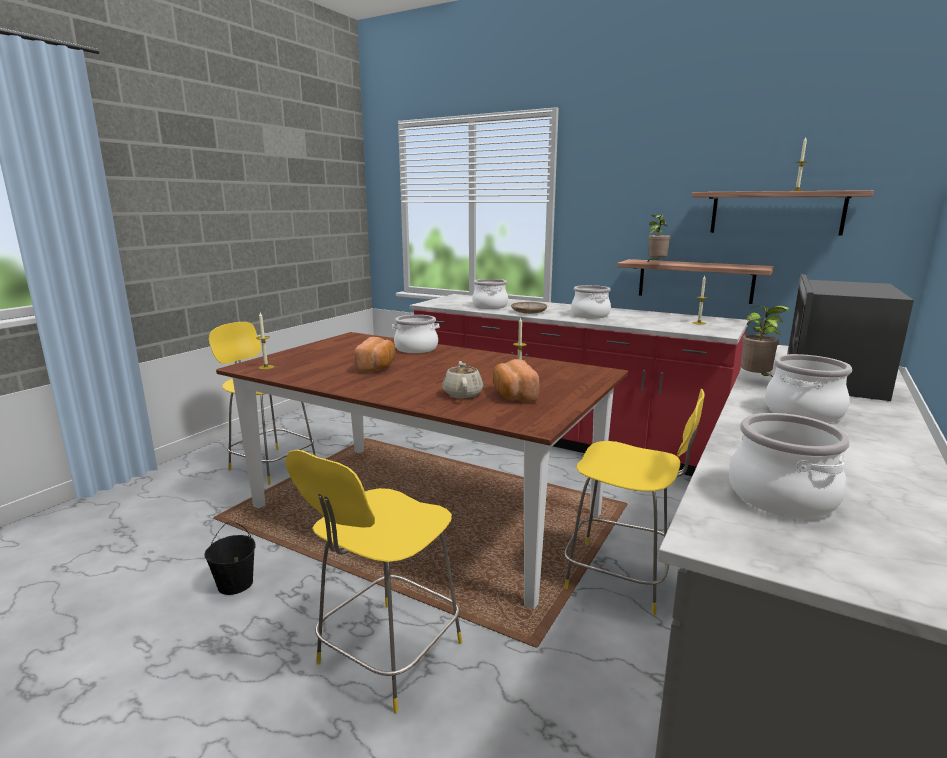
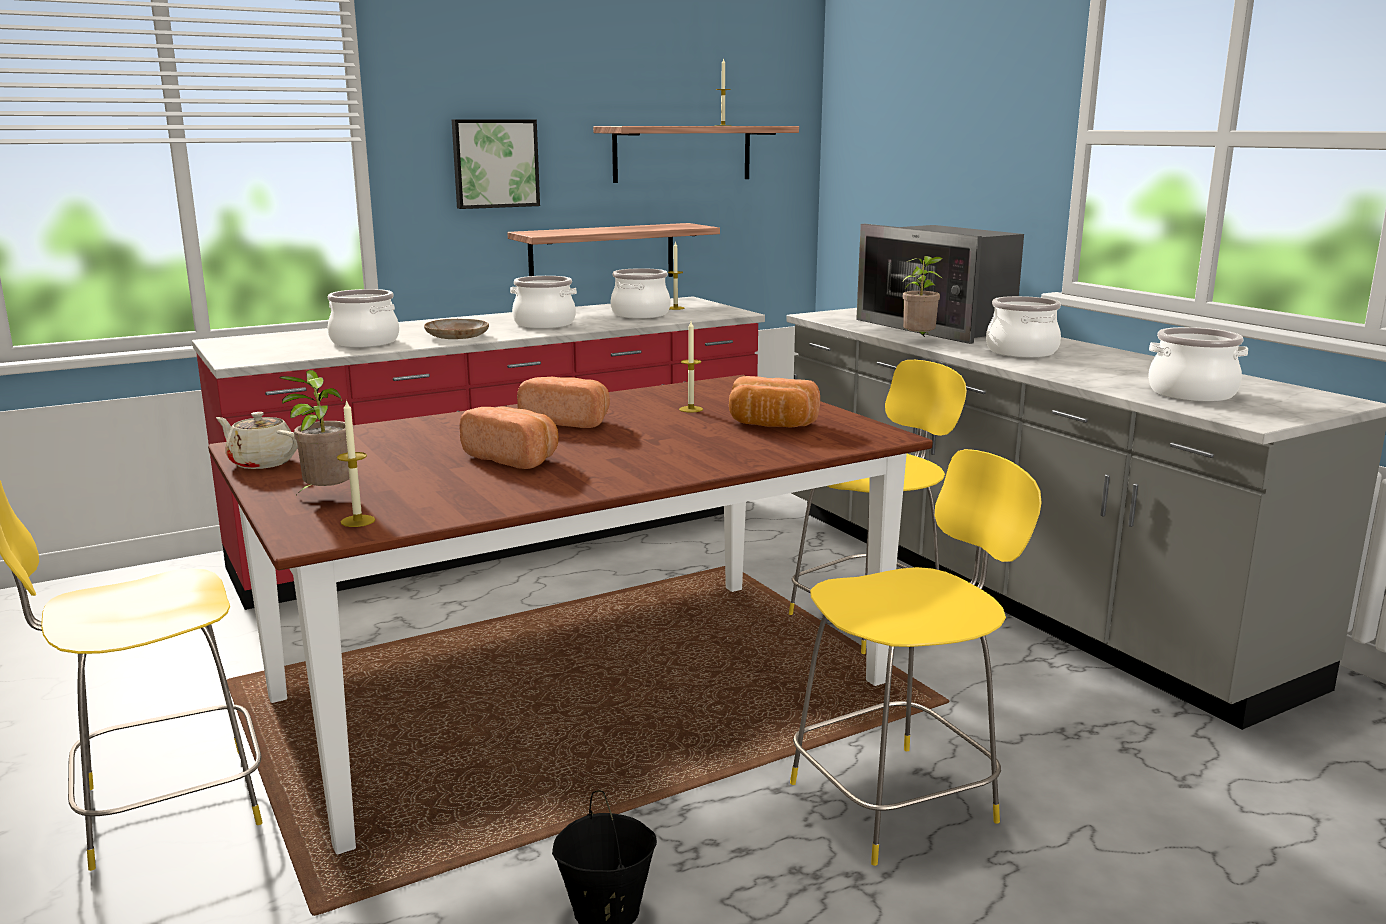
camera: 60 degrees left, 0 degrees up
(386, 656) = (898, 800): yellow chair -> yellow chair turned 90 degrees counterclockwise
(416, 349) = (447, 426): cooking pot -> cooking pot (640, 314)
(455, 361) = (568, 421): none -> bread
(462, 394) = (730, 441): beige teapot -> beige teapot (261, 462)
(626, 216) = (495, 163): none -> picture
(656, 263) = (584, 233): potted plant -> potted plant (326, 497)

